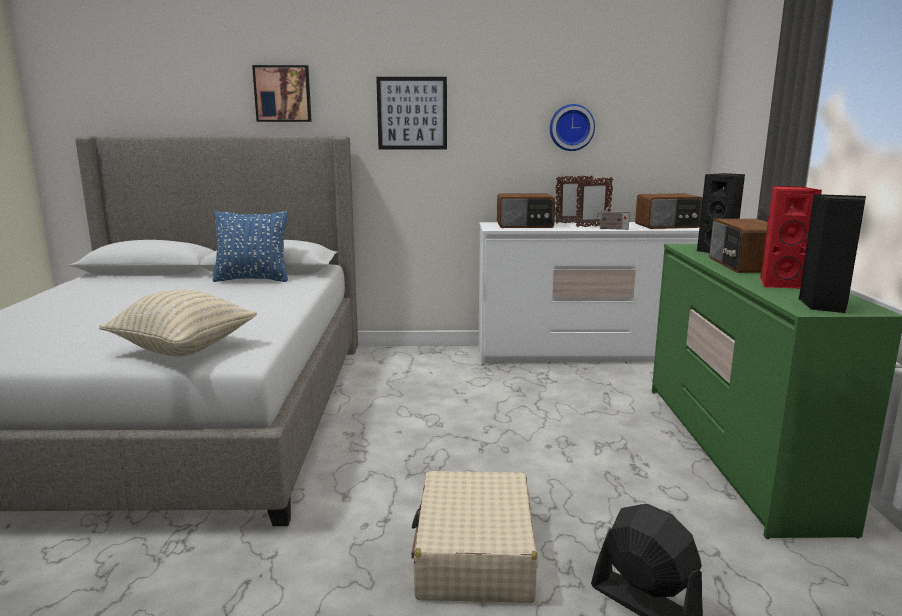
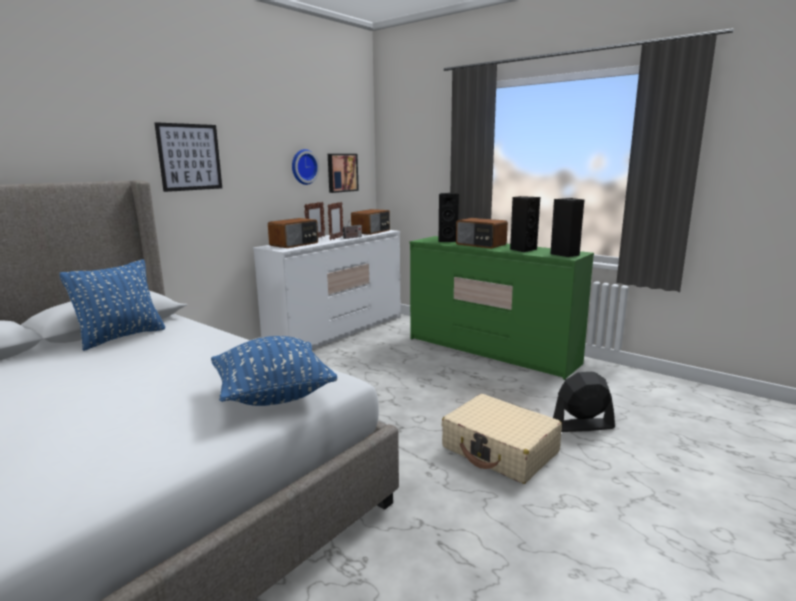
camera: 50 degrees left, 0 degrees up
(184, 349) = (273, 395): beige pillow -> blue pillow
(283, 94) = (54, 137): picture -> picture (341, 172)
(780, 284) = (522, 249): red speaker -> black speaker

